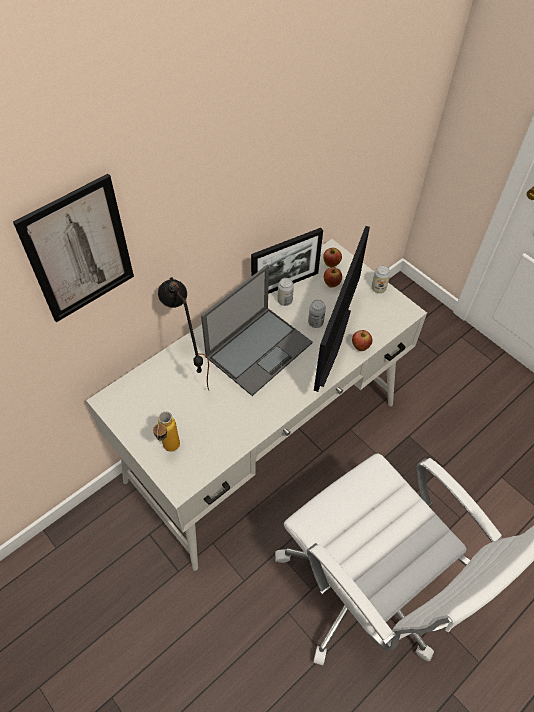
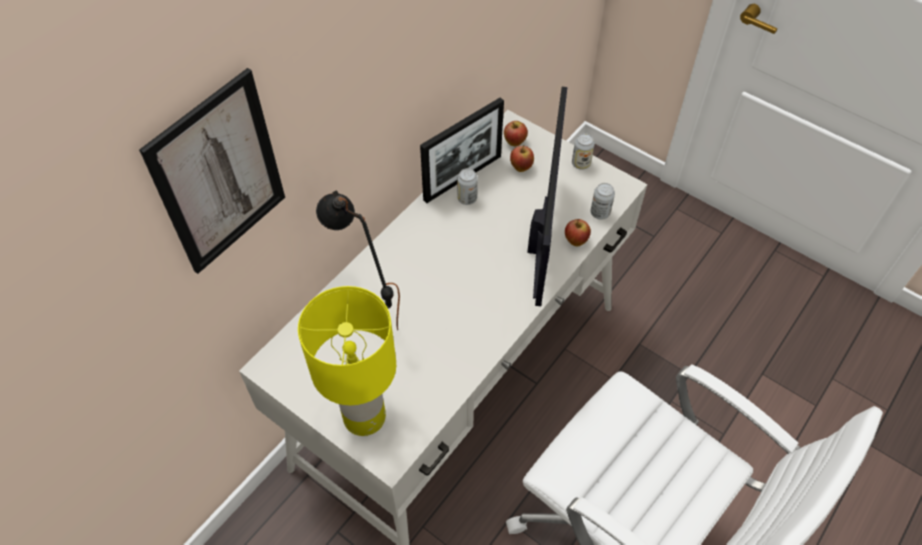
camera: 10 degrees left, 0 degrees up
(169, 451) = (365, 416): bottle -> yellow table lamp
(259, 349) = (450, 265): laptop -> none
(315, 323) = (512, 220): can -> can (600, 213)

